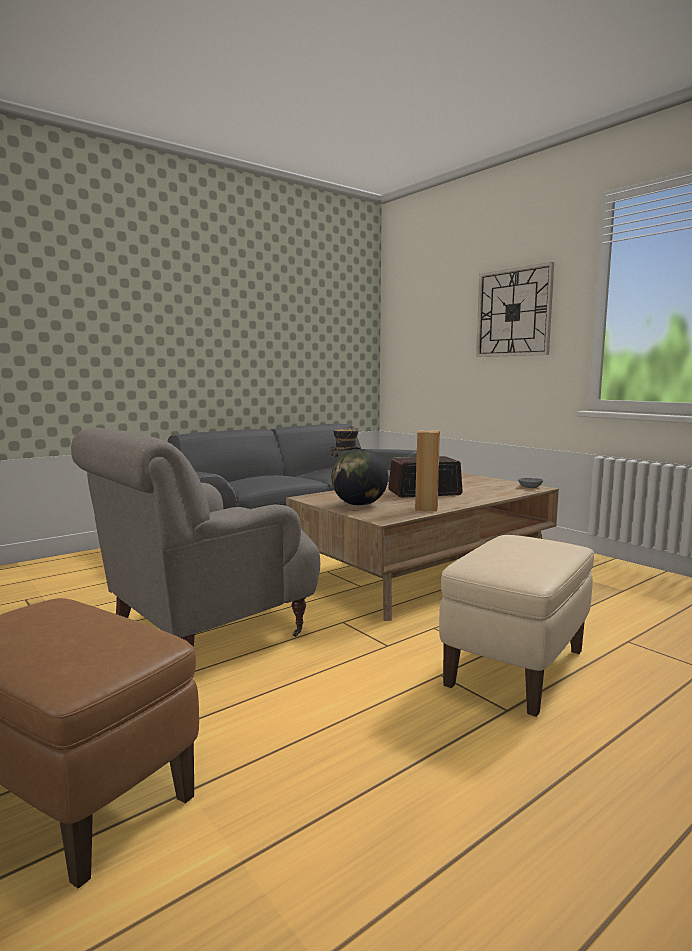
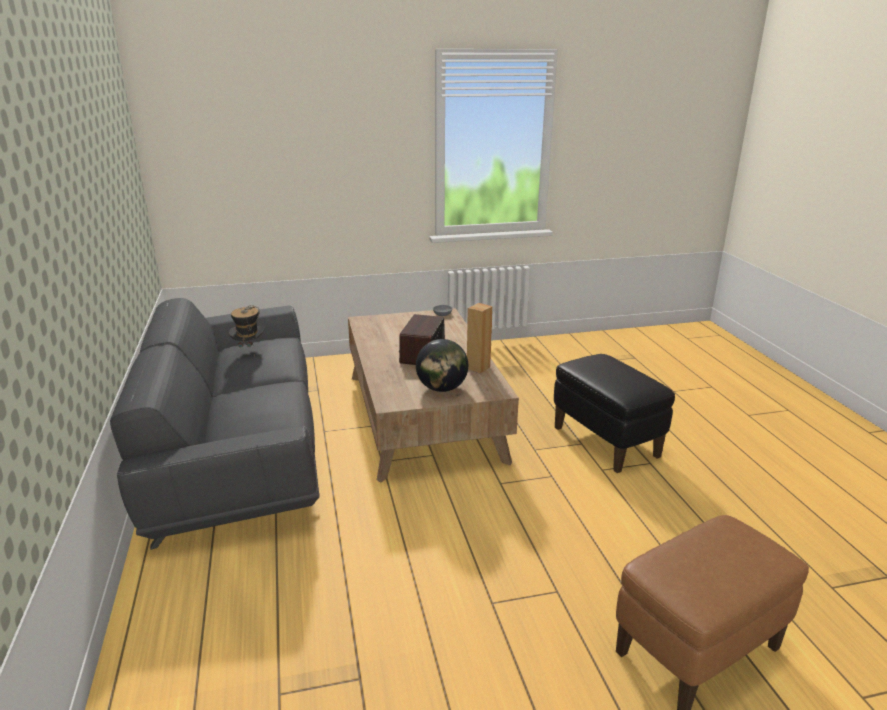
camera: 65 degrees left, 15 degrees up
(203, 632) = (476, 559): grey armchair -> none
(513, 312) = (352, 149): wall clock -> none
(516, 668) = (606, 442): beige ottoman -> black ottoman

